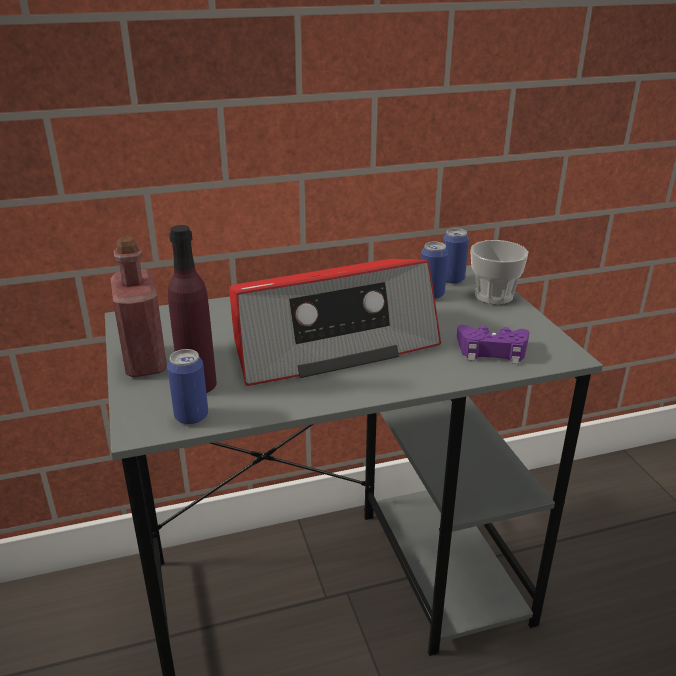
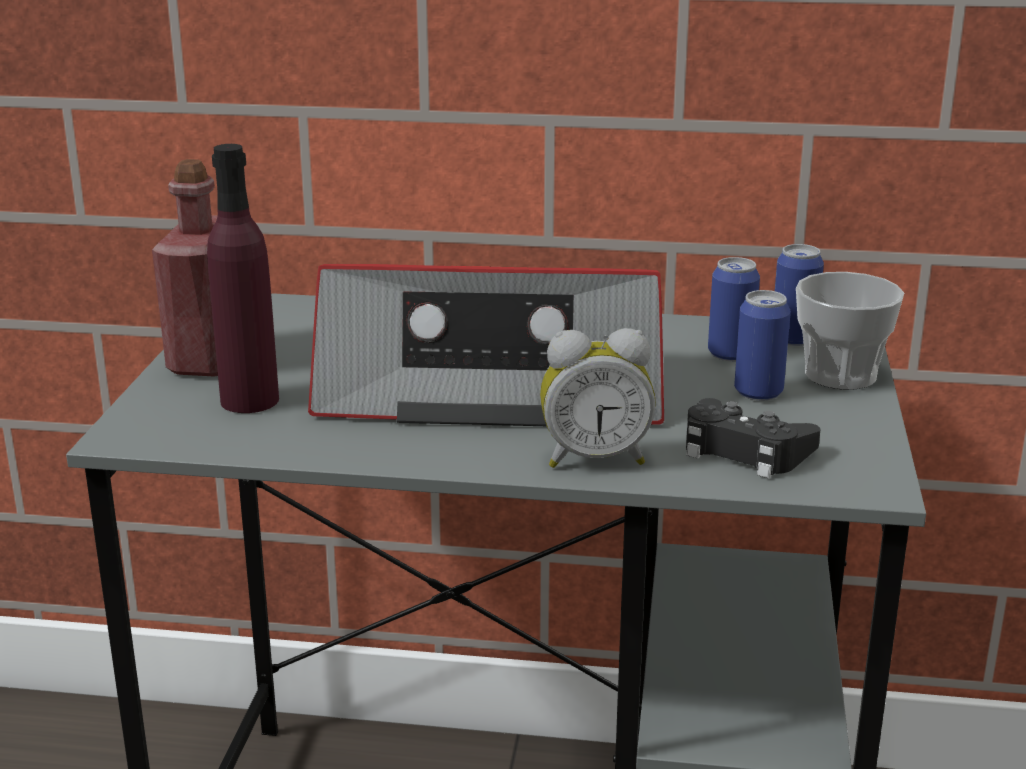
camera: 25 degrees right, 5 degrees down
(191, 416) = (202, 436): can -> can (758, 392)
(425, 373) = (594, 458): none -> alarm clock
(492, 350) = (744, 450): purple game controller -> black game controller

